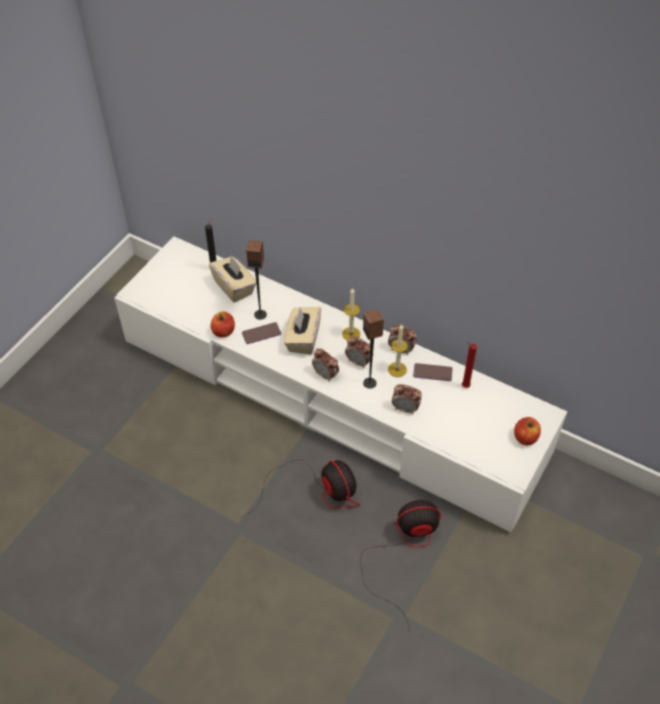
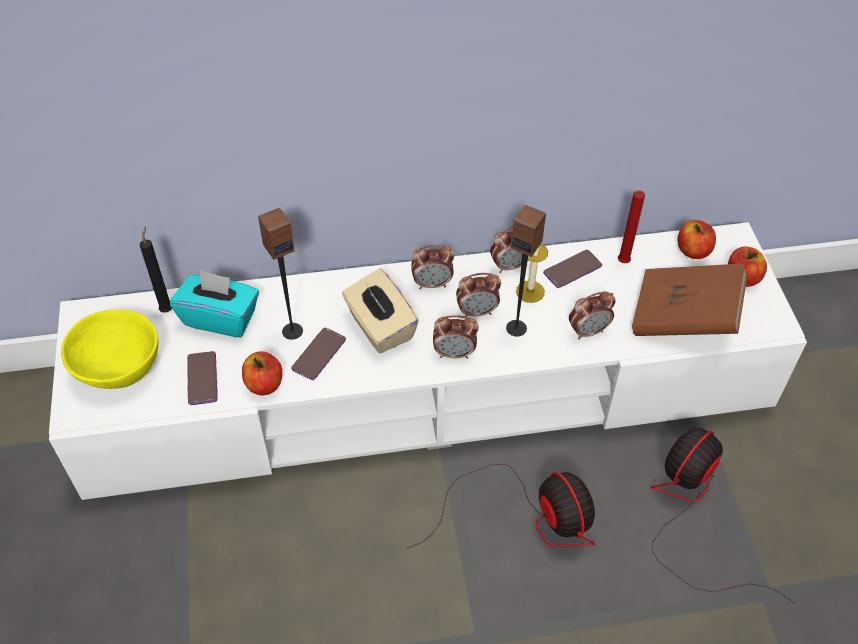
camera: 40 degrees left, 0 degrees up
(169, 283) = (118, 368): none -> yellow bowl
(199, 311) = (202, 378): none -> phone
(234, 287) = (220, 318): beige tissue box -> turquoise tissue box
(317, 491) = (528, 516): fan -> fan turned 45 degrees clockwise
(351, 334) = (432, 284): candle -> alarm clock
(465, 436) = (684, 318): none -> brown book
(513, 405) = (693, 251): none -> apple

